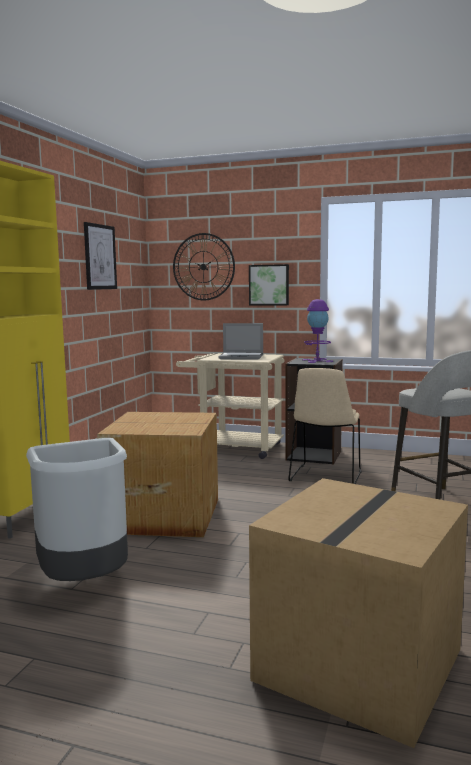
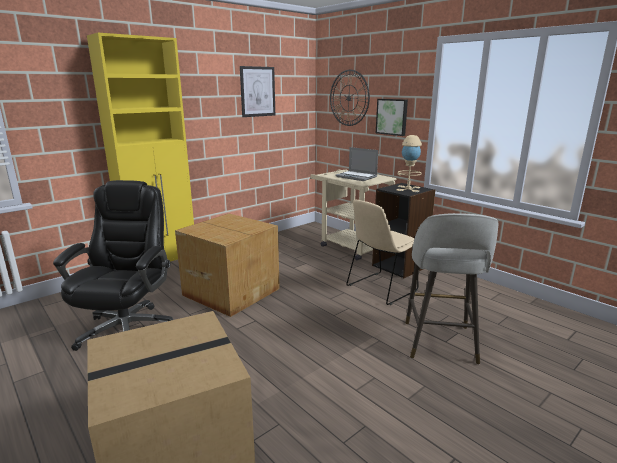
camera: 30 degrees right, 10 degrees up
(85, 583) = (128, 329): grey trash can -> black office chair
(317, 360) = (408, 189): purple table lamp -> beige table lamp

